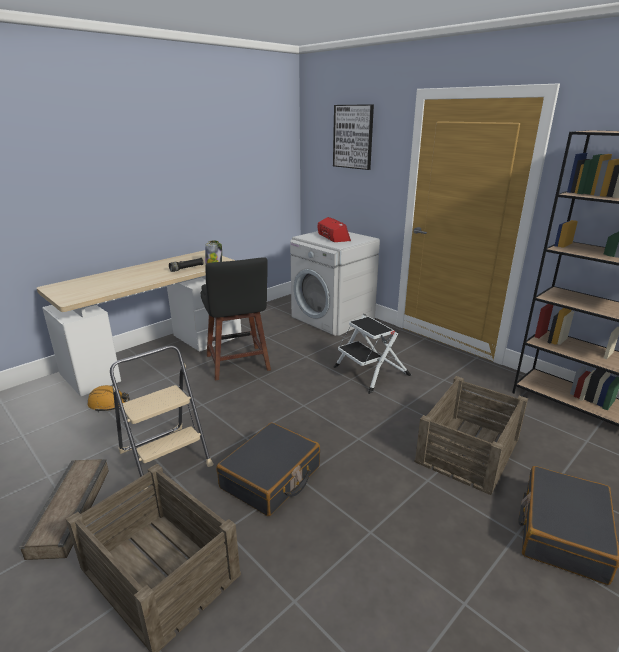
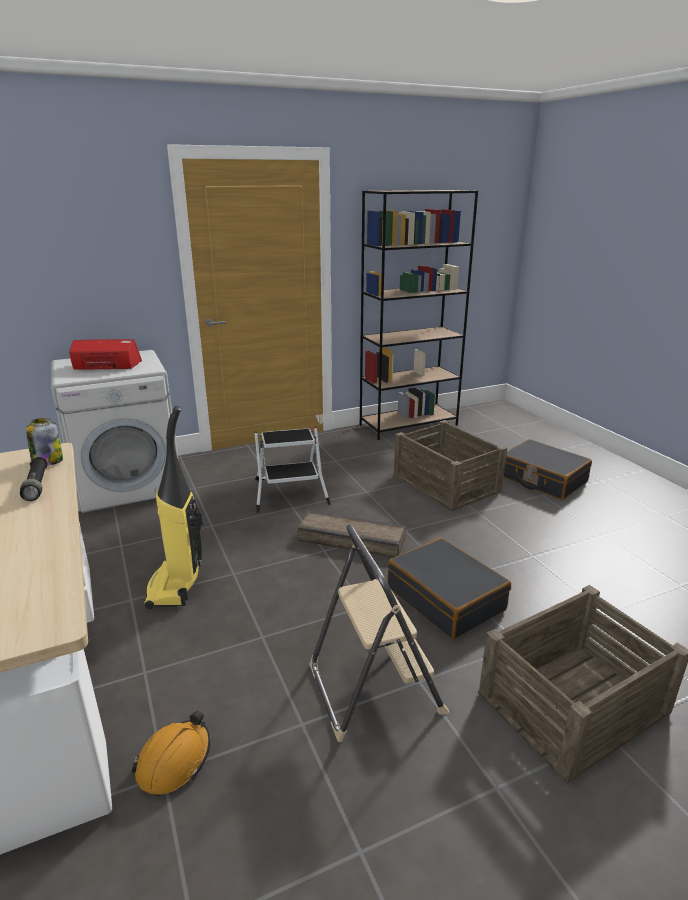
camera: 70 degrees left, 0 degrees up
(69, 510) = (456, 807): crate -> crate (351, 540)
(238, 364) = (176, 586): black stool -> vacuum cleaner
(353, 137) = (64, 213): picture -> none

